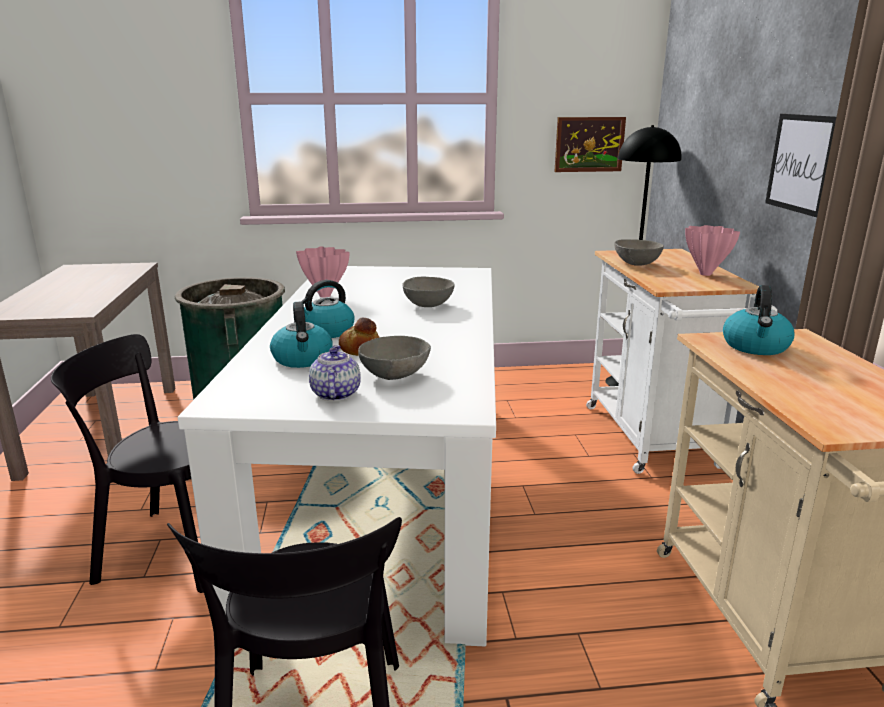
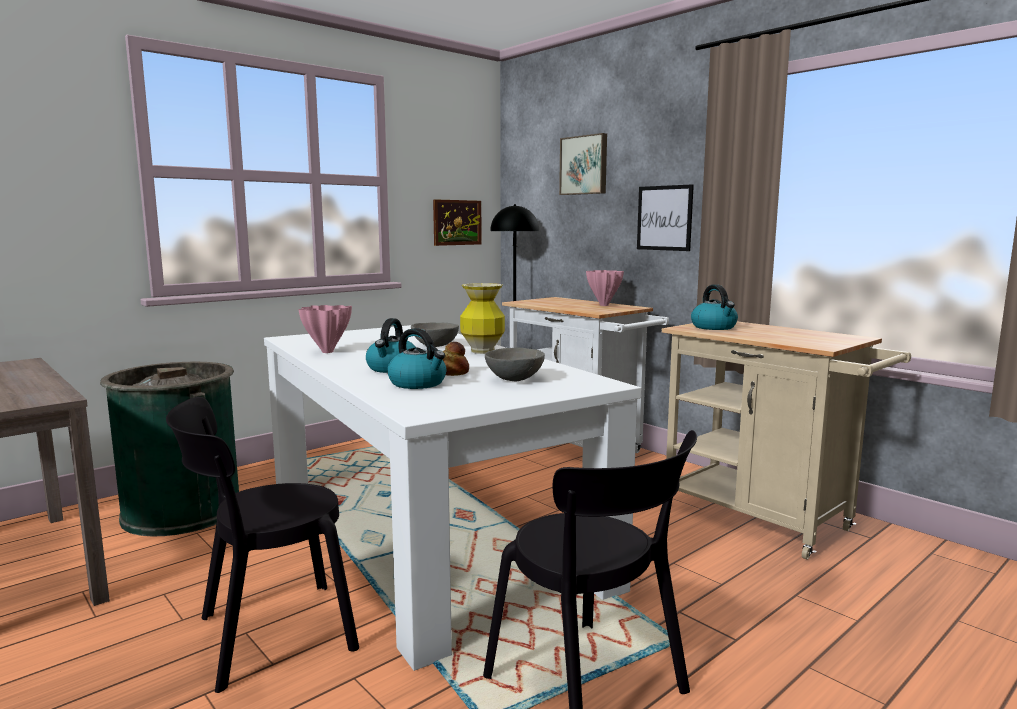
camera: 35 degrees left, 10 degrees down
(335, 394) = (499, 394): teapot -> none
(454, 323) = (482, 351): none -> vase
(637, 264) = (550, 305): grey bowl -> none
(733, 76) = (584, 165): none -> picture

